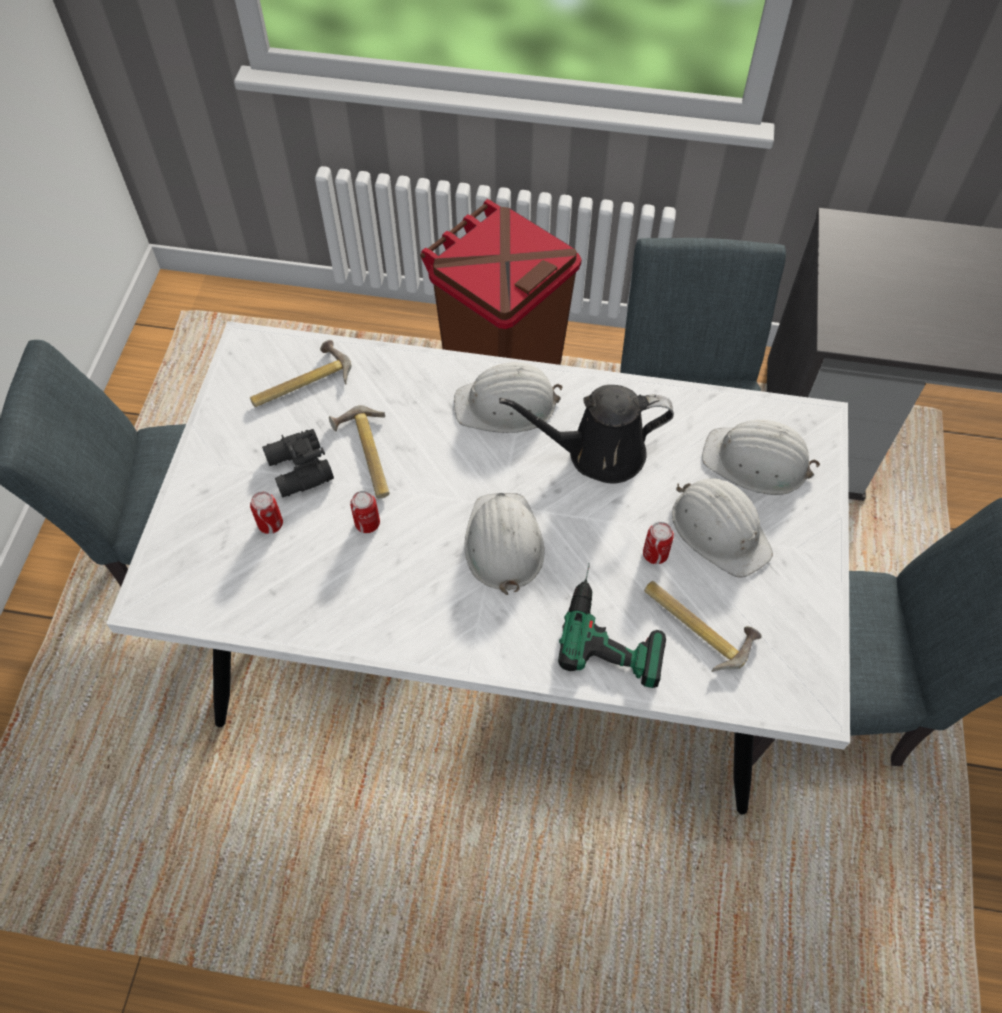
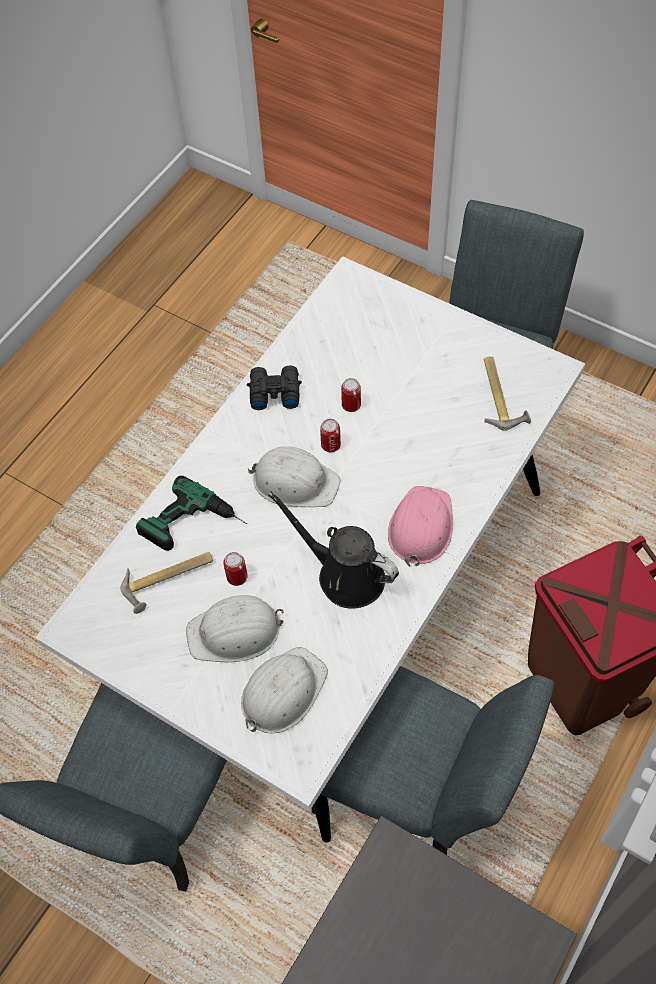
camera: 115 degrees right, 0 degrees up
(270, 524) = (377, 350): can -> can (330, 445)
(298, 470) = (416, 376): black binoculars -> black binoculars (273, 392)
(365, 456) = (411, 419): hammer -> none
(507, 405) = (420, 527): white hard hat -> pink hard hat
(598, 453) = (345, 575): black watering can -> black watering can turned 75 degrees counterclockwise

